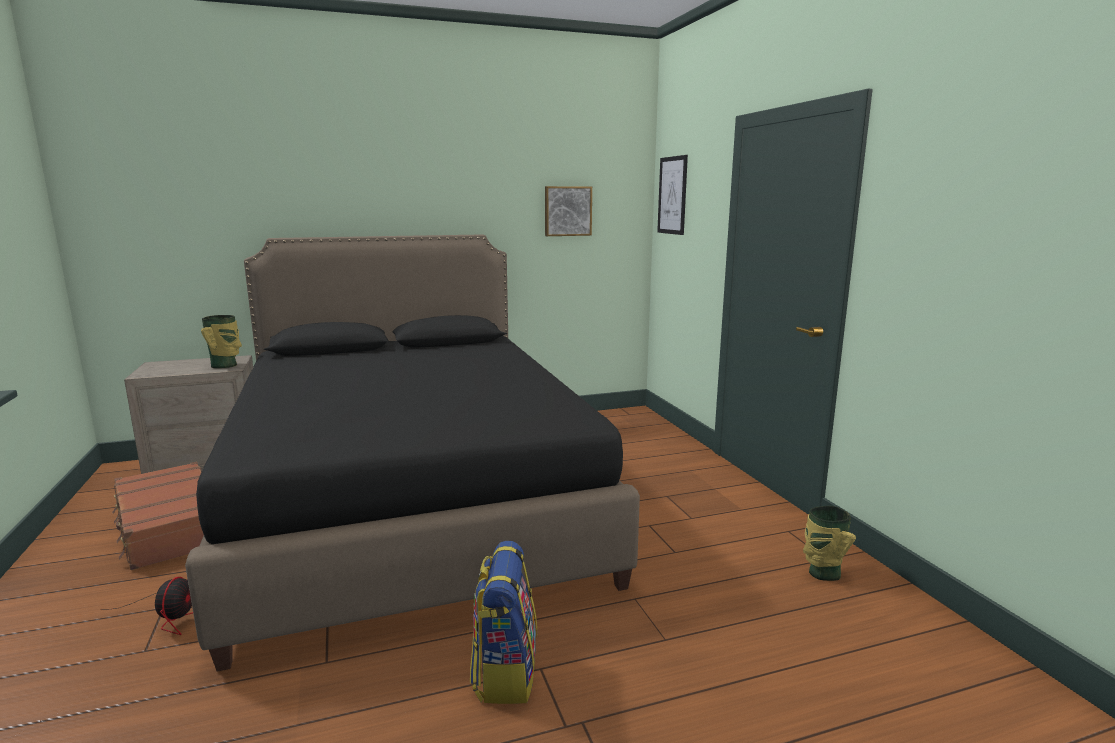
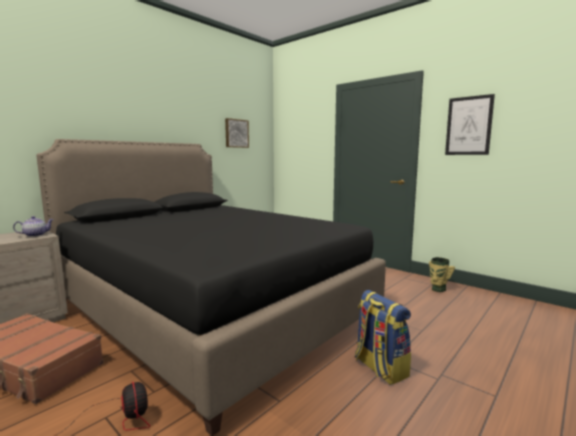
camera: 30 degrees left, 5 degrees down
(225, 365) = (35, 235): vase -> teapot
(672, 195) = (289, 126): picture -> picture (468, 126)

